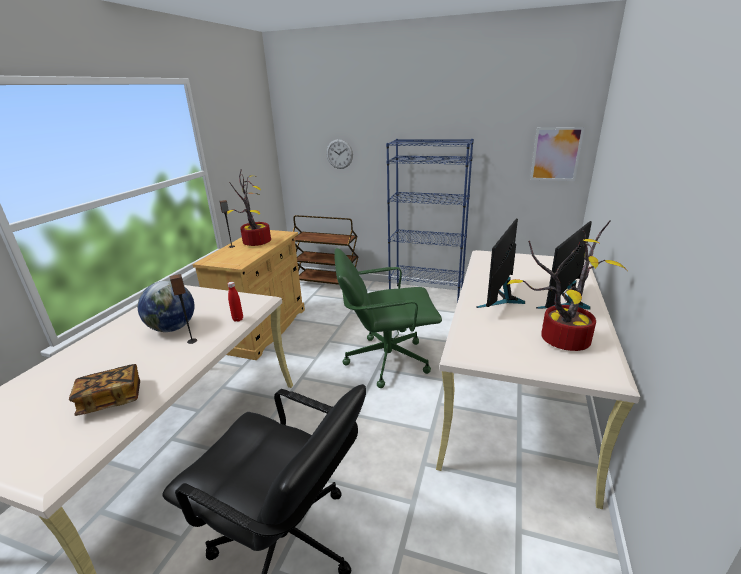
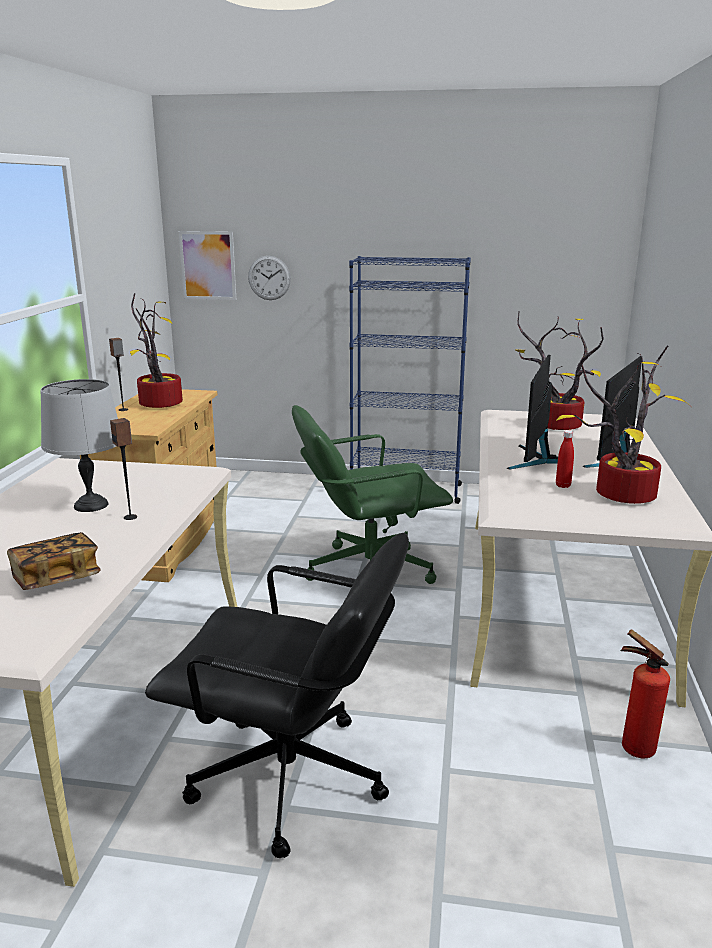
camera: 10 degrees left, 5 degrees down
(172, 328) = (90, 505): globe -> grey table lamp
(238, 319) = (183, 492): red bottle -> red bottle (563, 485)
(327, 284) = (247, 480): brown cart -> none
(522, 266) = (553, 425): none -> potted plant
(553, 546) = (632, 747): none -> fire extinguisher
(556, 154) = (582, 280): picture -> picture (208, 265)

